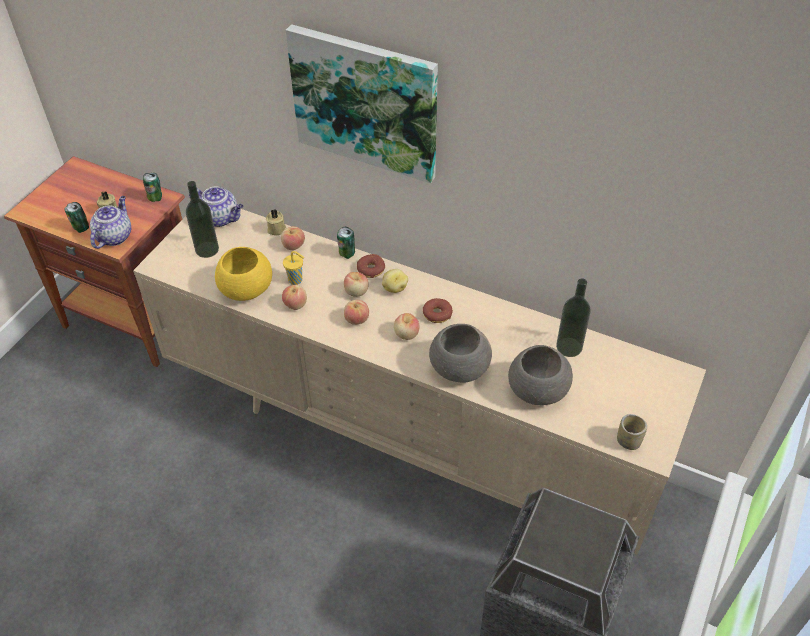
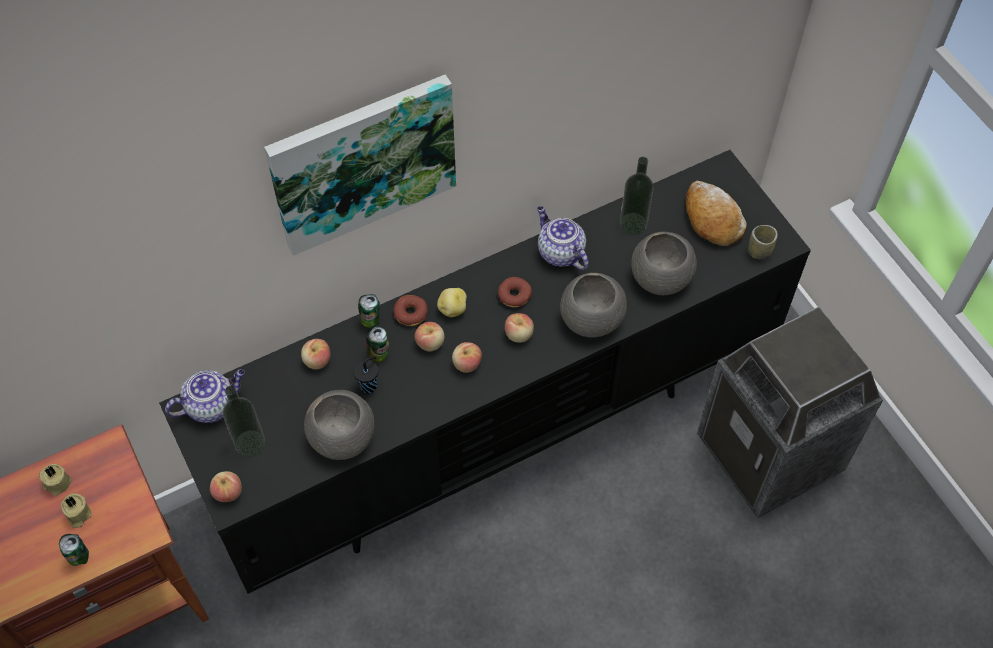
camera: 55 degrees left, 10 degrees up
(114, 236) = (127, 528): teapot -> teapot (559, 252)
(155, 198) = (101, 455): can -> can (379, 354)
(245, 289) = (342, 438): yellow bowl -> grey bowl
(276, 229) = (277, 362): beige candle -> beige candle (57, 483)
(295, 304) = (402, 404): apple -> apple (228, 493)
(296, 280) = (369, 385): yellow cup -> black cup
(409, 436) = (497, 430): beige cabinet -> black cabinet
(625, 393) = (712, 219): none -> bread

